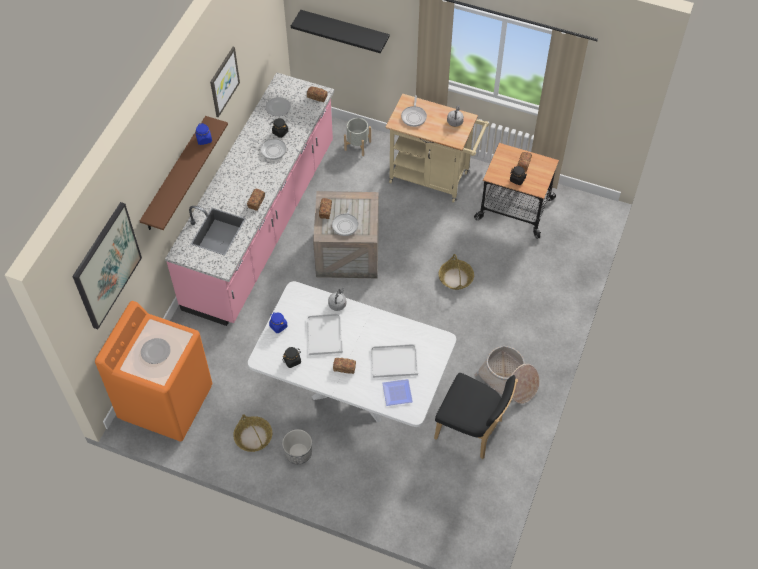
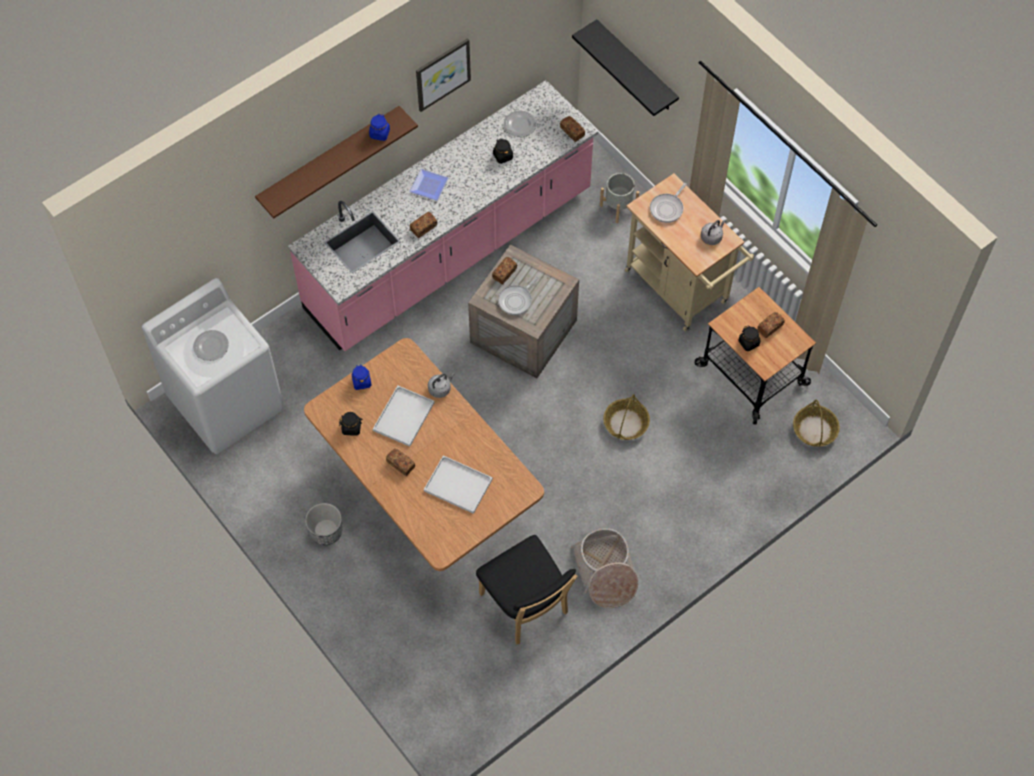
camera: 30 degrees right, 5 degrees up
(106, 265) = (189, 231): picture -> none
(166, 401) = (227, 403): orange washing machine -> white washing machine
(253, 437) = (290, 489): basket -> basket (814, 429)
(271, 150) = (480, 173): frying pan -> none
(354, 391) = (428, 495): white dining table -> brown dining table
(396, 394) = (436, 523): plate -> plate (427, 186)

